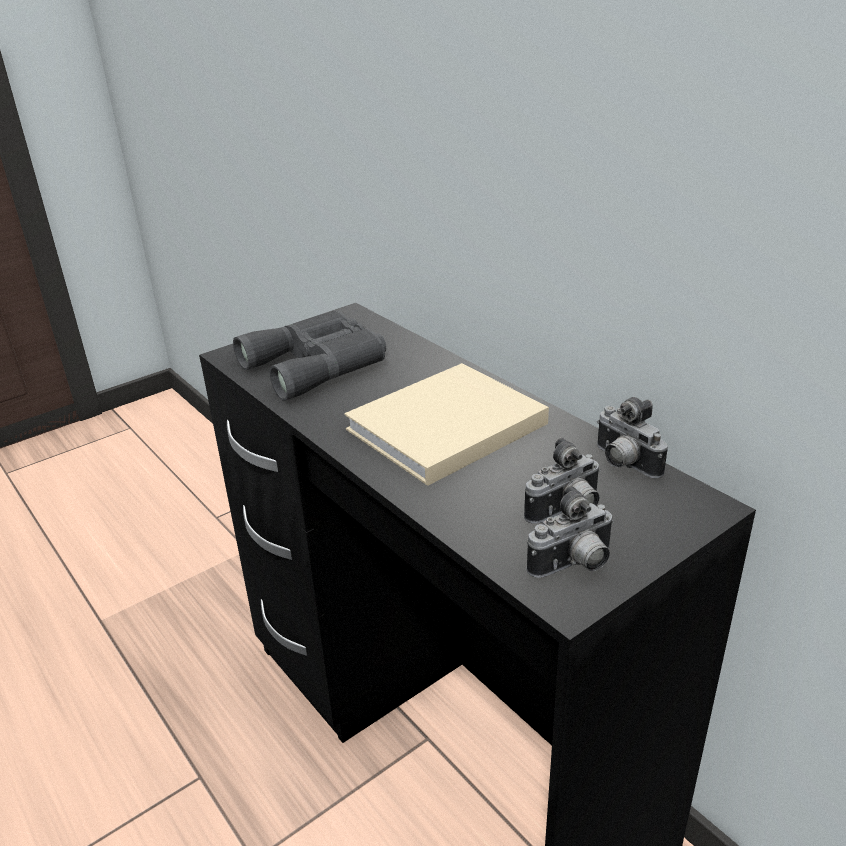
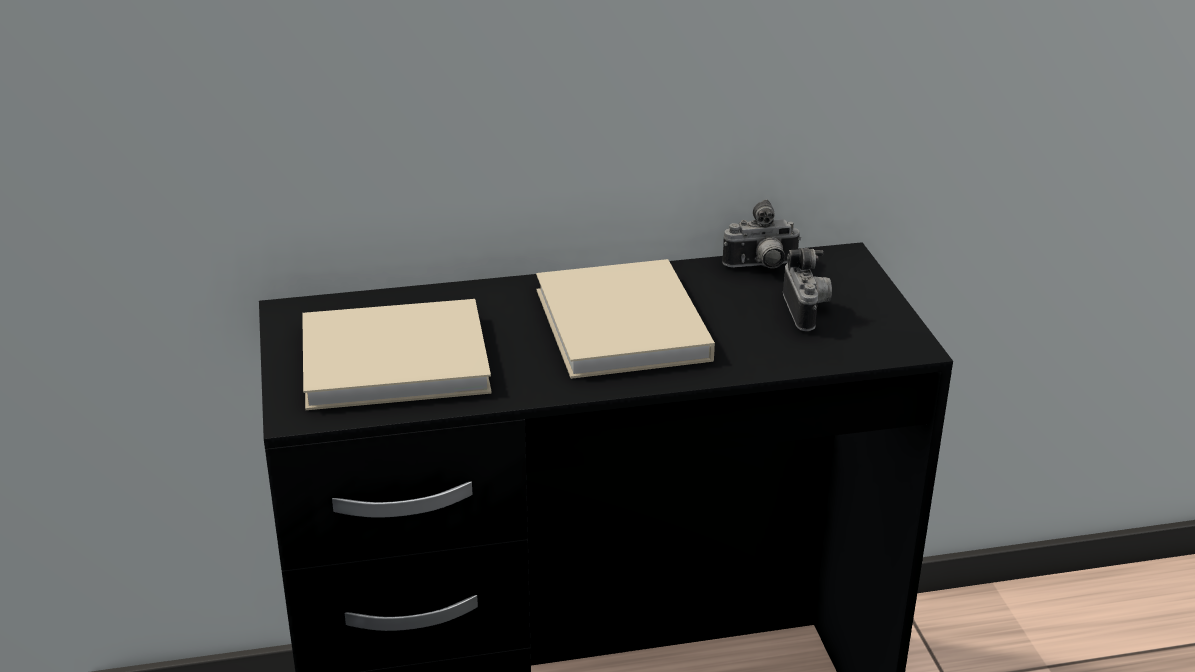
camera: 65 degrees left, 0 degrees up
(319, 363) = (401, 360): grey binoculars -> beige book
(574, 566) = (876, 331): camera -> none

